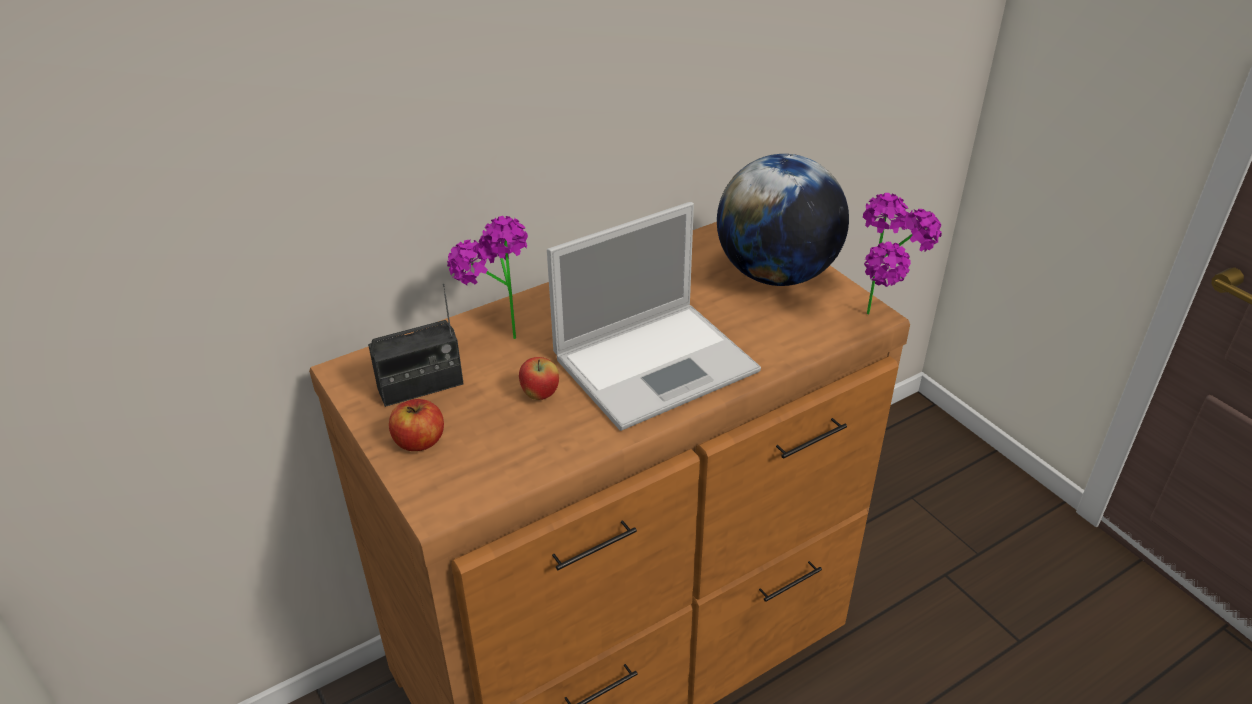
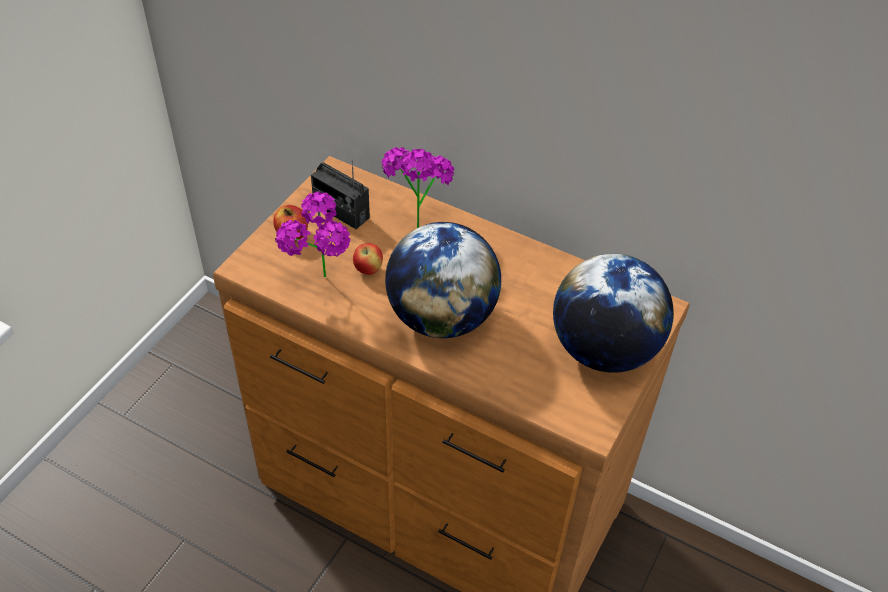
camera: 60 degrees right, 10 degrees up
(658, 363) = (441, 317): laptop -> globe
(883, 320) = (592, 439): potted plant -> potted plant (321, 286)

